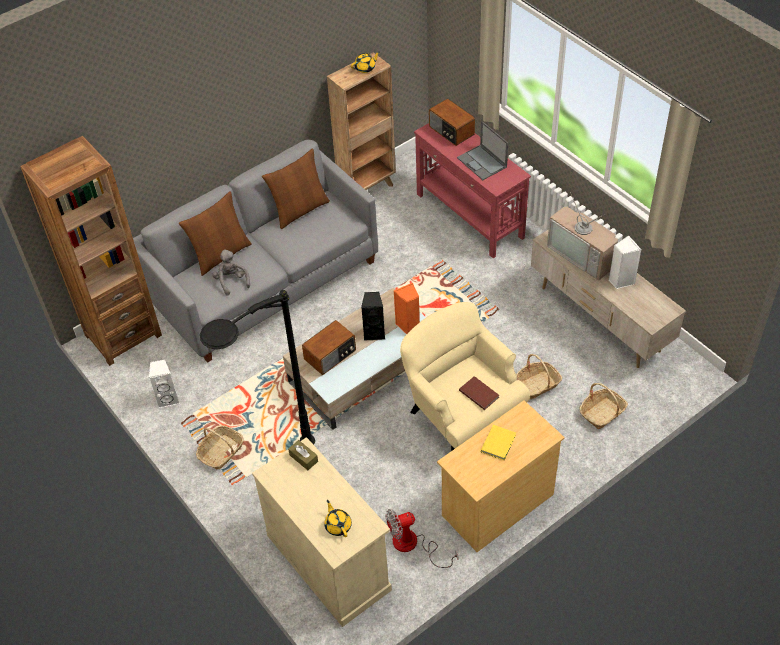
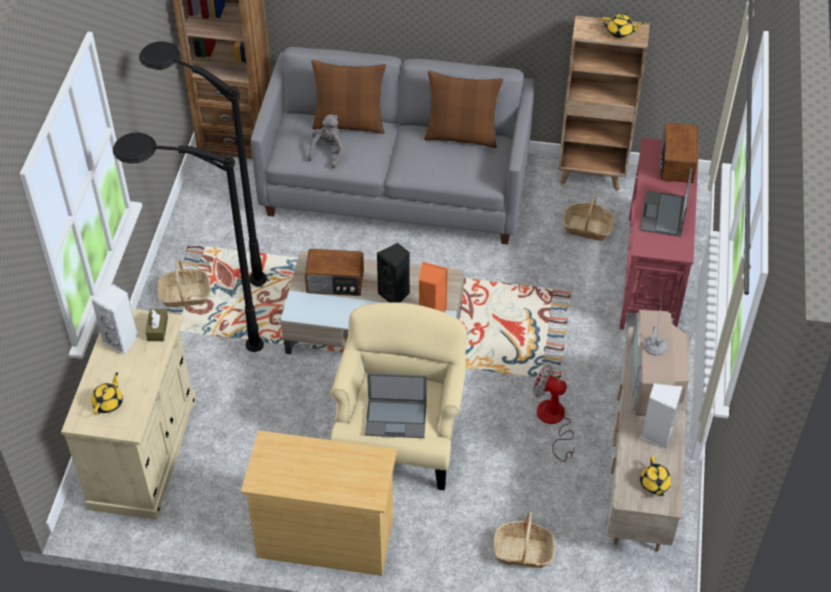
camera: 45 degrees right, 0 degrees up
(168, 398) = (204, 219): white speaker -> white speaker (122, 340)
(208, 417) = (212, 259): none -> black floor lamp
(413, 545) = (219, 502): fan -> fan (553, 421)
(479, 393) = (397, 418): brown book -> laptop
(499, 443) = (325, 463): yellow book -> none
(537, 384) = (500, 473): basket -> basket (587, 228)
(653, 305) = (654, 484): none -> yellow teapot

